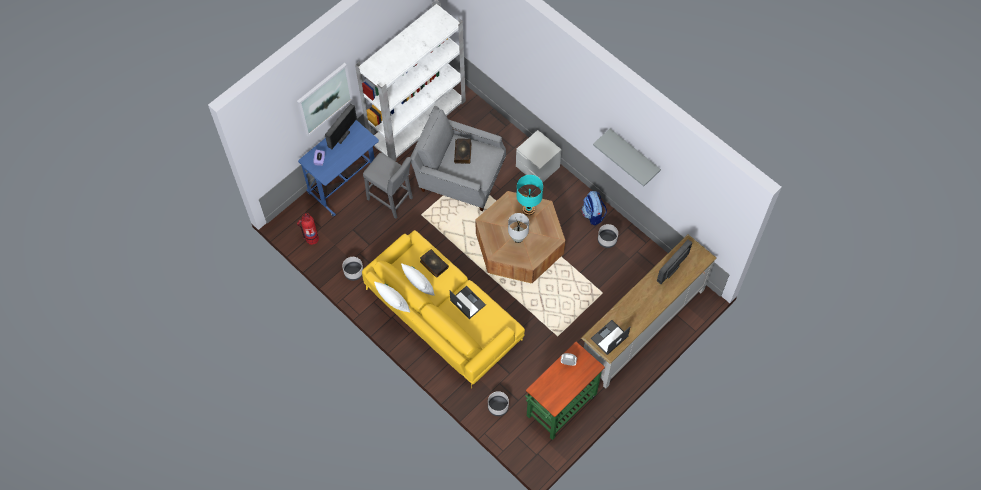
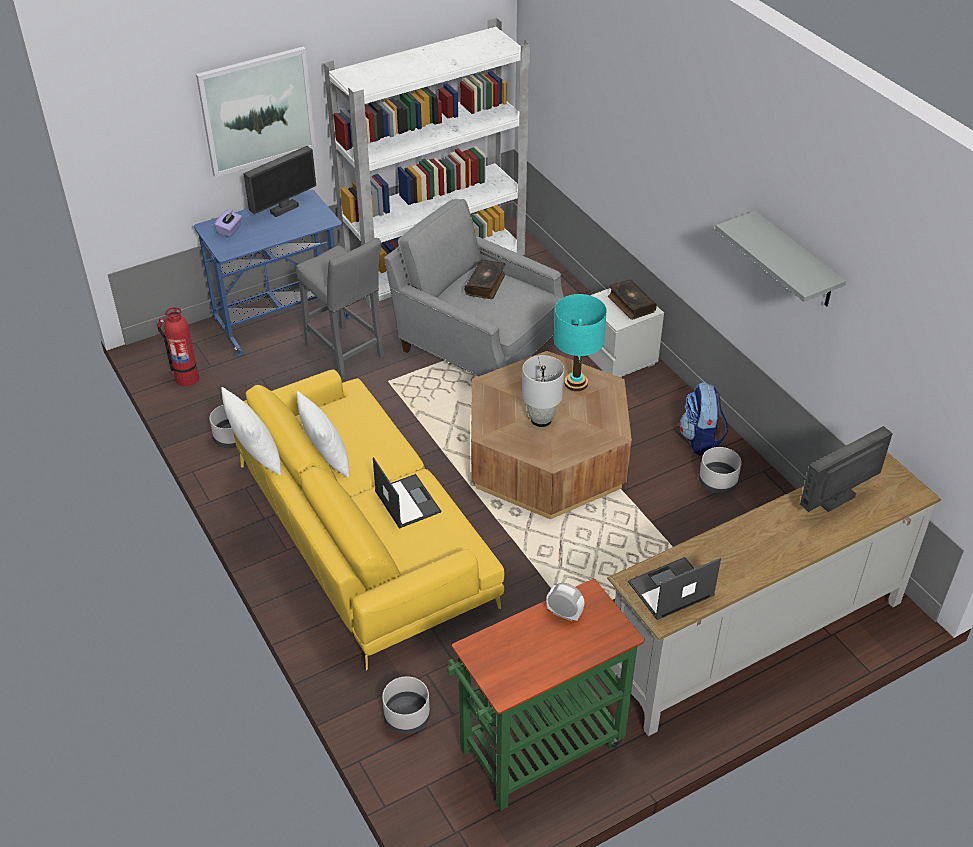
camera: 15 degrees right, 20 degrees down
(433, 265) = (368, 431): book -> book (630, 304)

